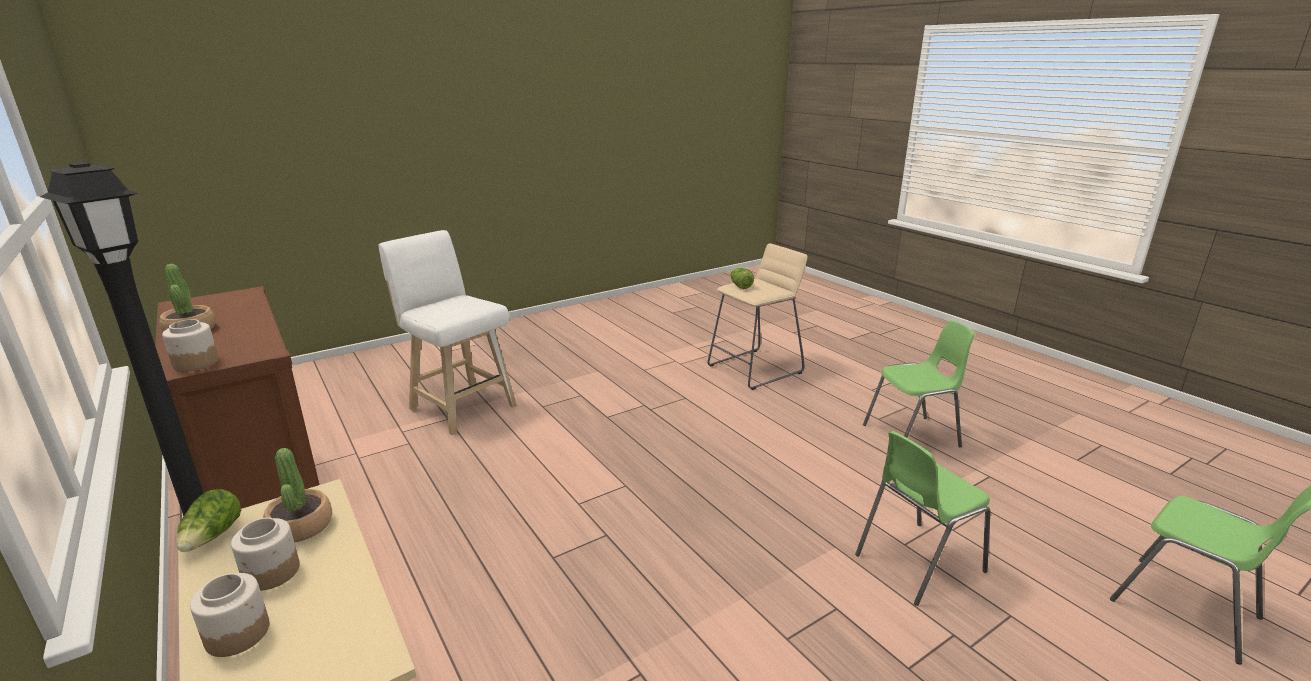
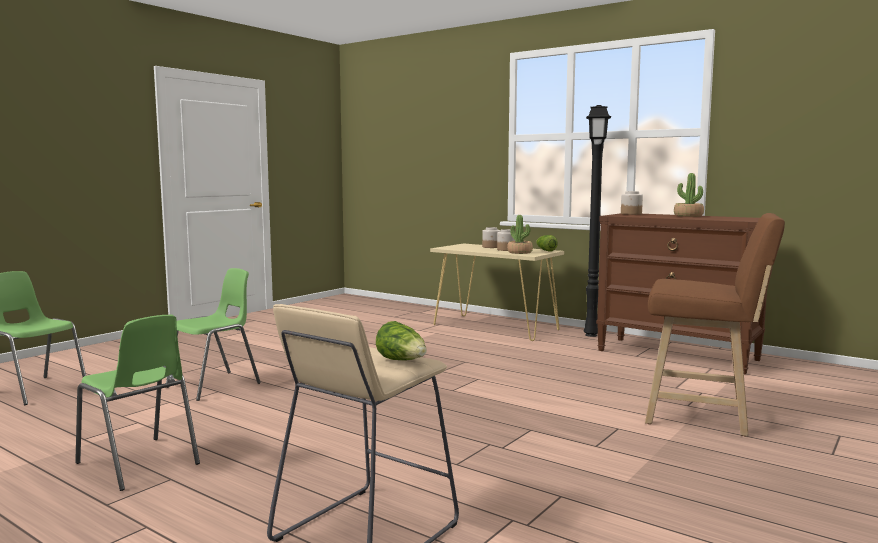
camera: 160 degrees right, 15 degrees down
(460, 406) = (704, 416): white stool -> brown stool
(912, 436) = (139, 464): green chair -> green chair turned 105 degrees counterclockwise

